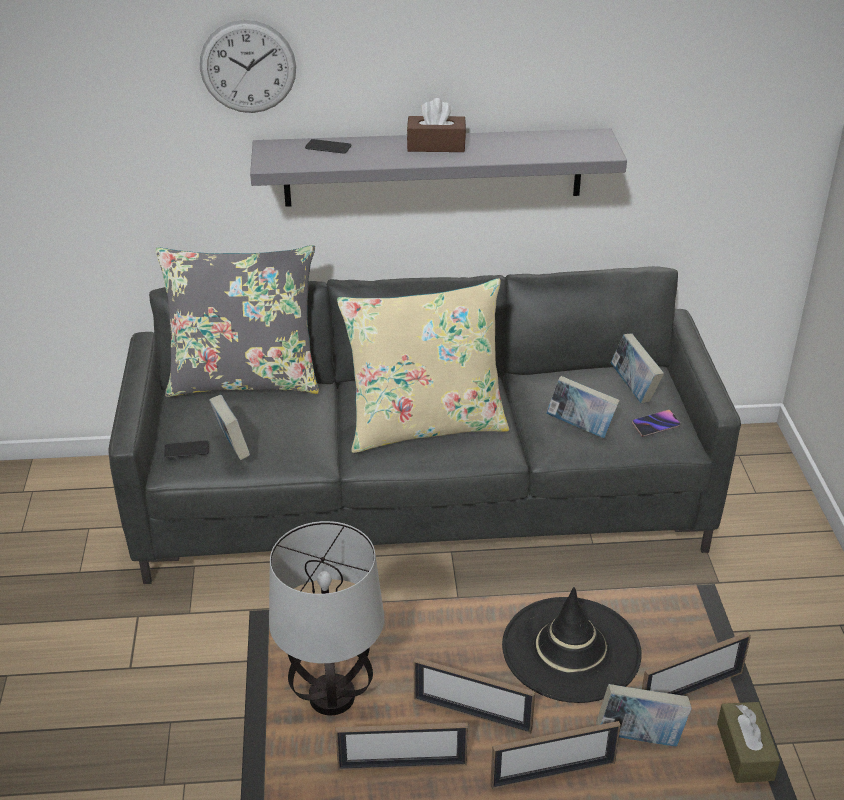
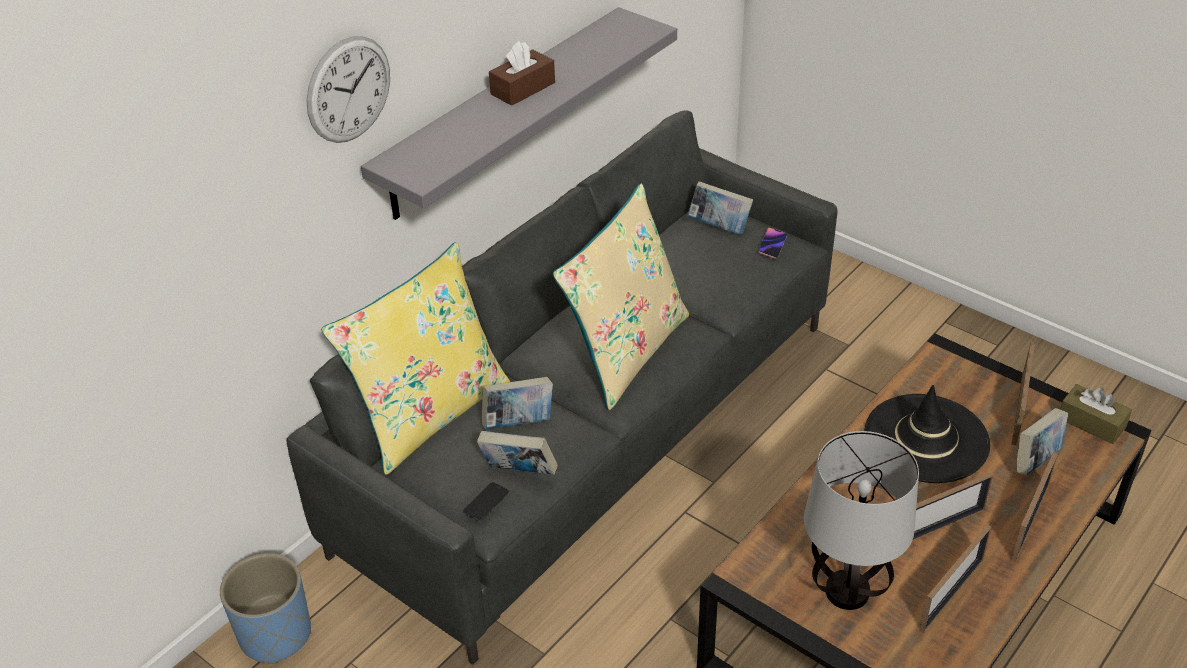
camera: 45 degrees left, 5 degrees up
(78, 482) = (275, 634): none -> blue planter
(245, 380) = (430, 414): grey pillow -> yellow pillow
(328, 147) = (440, 137): phone -> none
(580, 428) = (730, 279): book -> book (518, 423)

